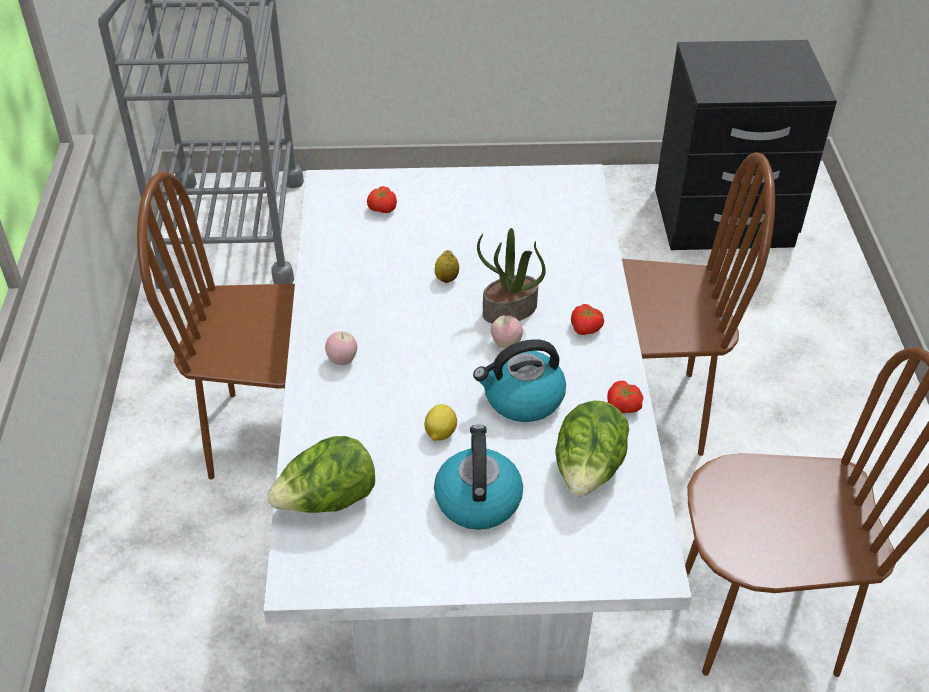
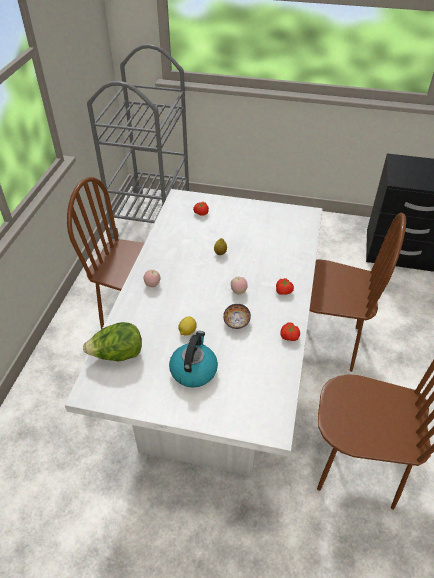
camera: 15 degrees right, 0 degrees up
(509, 311) = (246, 275): potted plant -> none
(522, 398) = (236, 322): kettle -> bowl
(588, 471) = (258, 367): lettuce -> none

